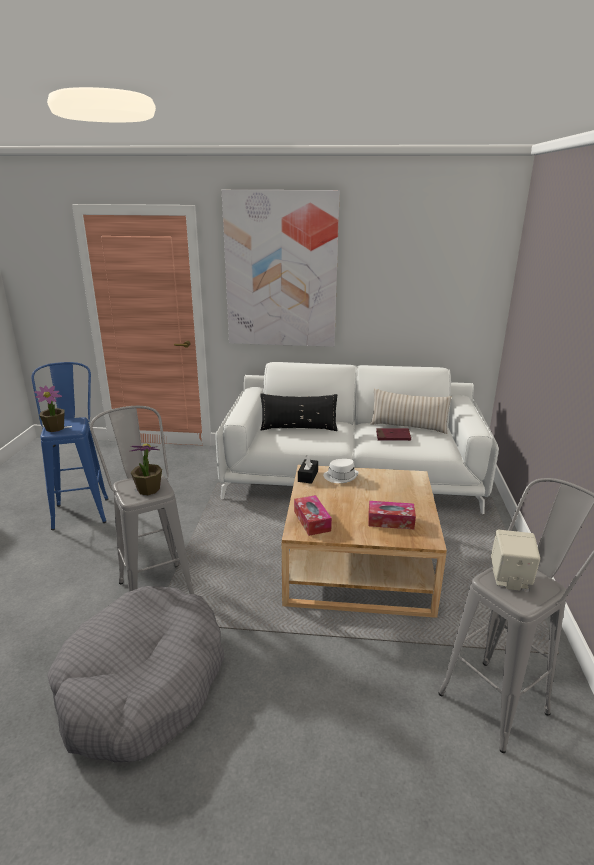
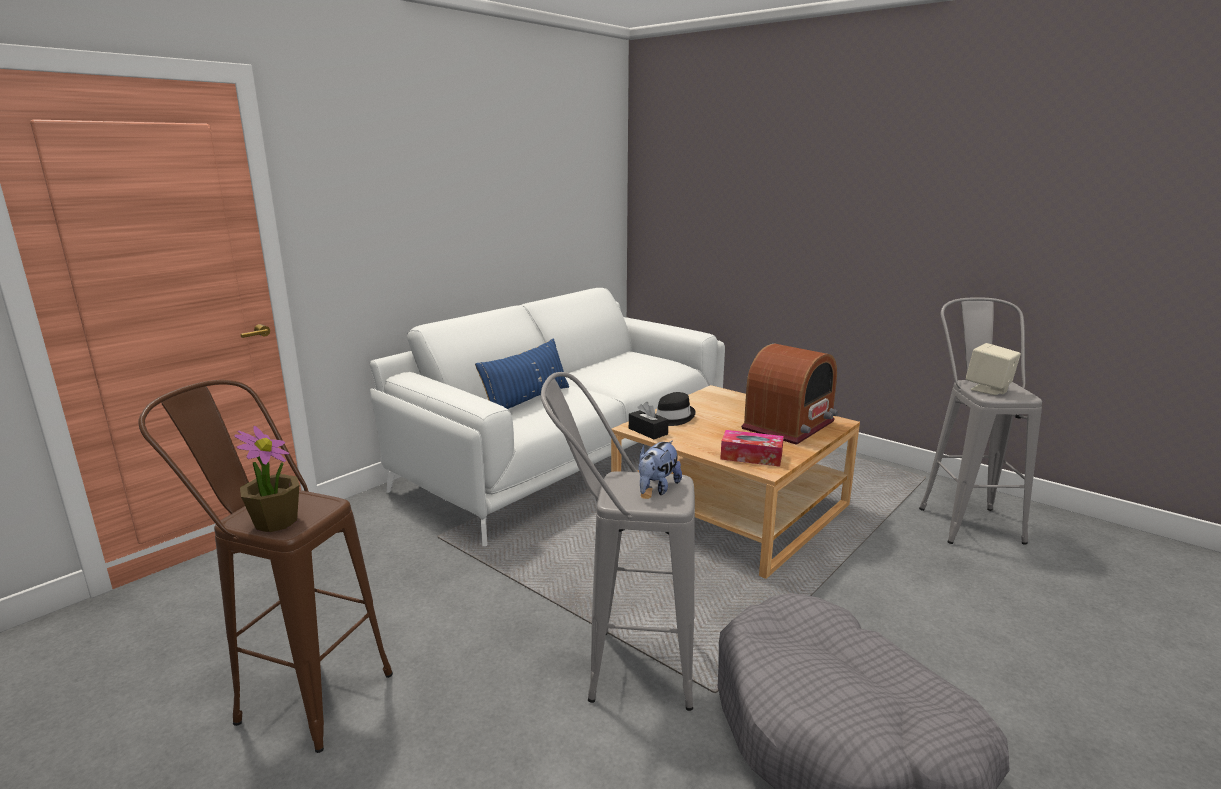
camera: 55 degrees left, 5 degrees down
(82, 508) = (298, 692): blue stool -> brown stool
(148, 490) = (657, 488): potted plant -> plush toy
(281, 271) = (402, 181): picture -> none
(298, 428) = (527, 400): black pillow -> blue pillow
(341, 476) = (671, 418): white hat -> black hat
(390, 521) = (789, 425): tissue box -> radio
(393, 436) = (626, 371): red book -> none
(408, 427) = (614, 360): beige pillow -> none

